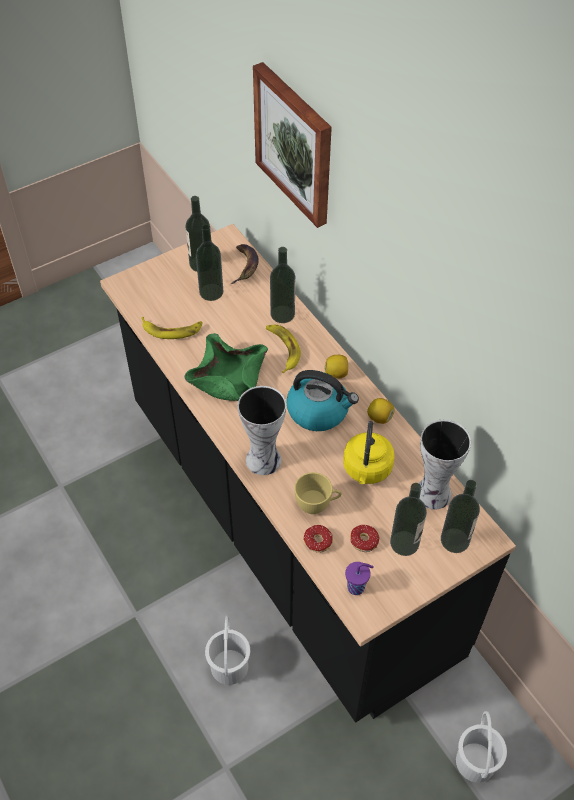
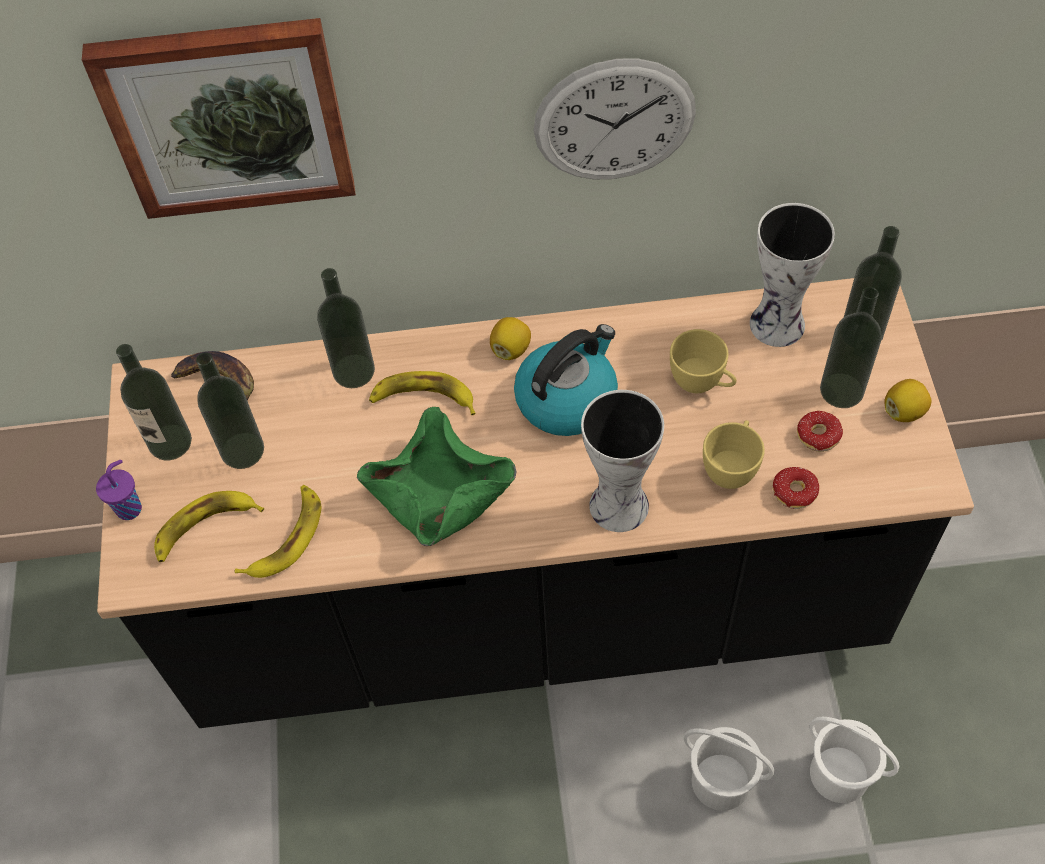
camera: 60 degrees left, 5 degrees up
(161, 297) = (205, 528): none -> banana
(357, 587) = (888, 475): purple cup -> purple cup (130, 508)
(367, 470) = (702, 383): yellow kettle -> yellow cup
(379, 417) = (619, 330): lemon -> lemon (904, 411)
(420, 300) = (614, 121): none -> wall clock
(475, 762) = (970, 538): white bucket -> white bucket (839, 775)

